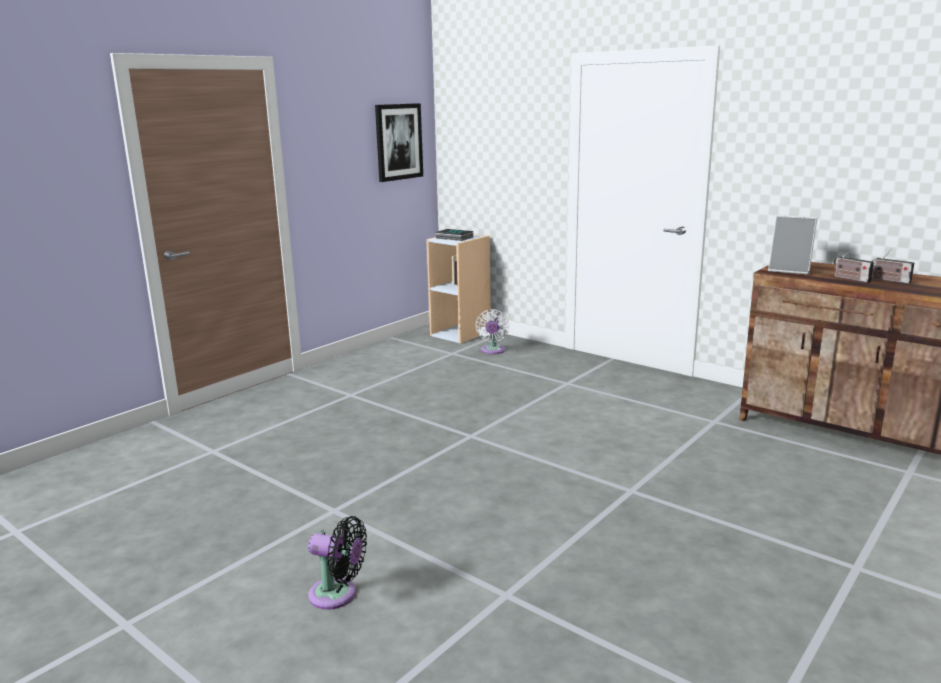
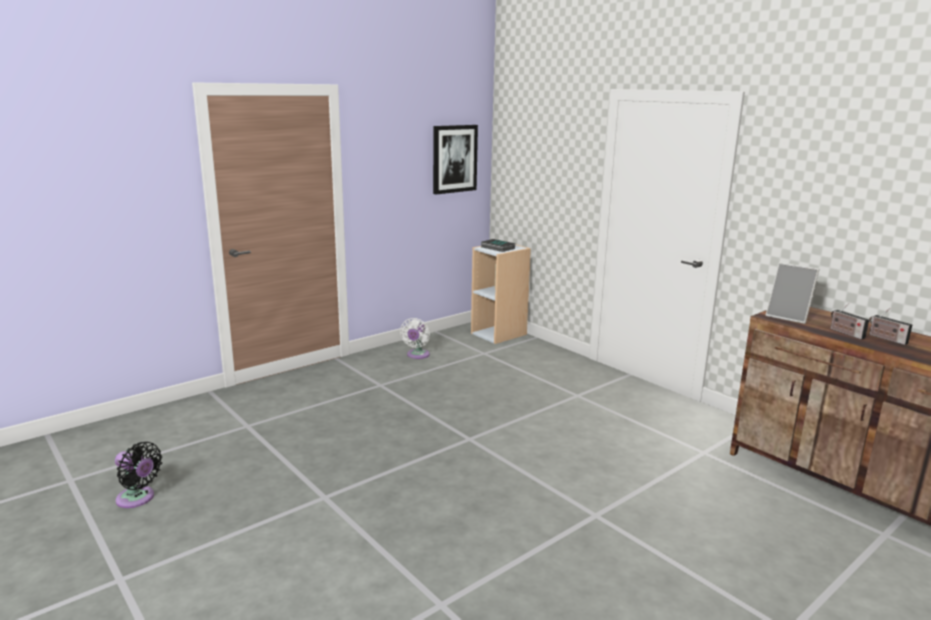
camera: 10 degrees right, 0 degrees up
(337, 595) = (297, 580): black fan -> black fan (138, 499)
(492, 351) = (521, 354): white fan -> white fan (417, 355)

